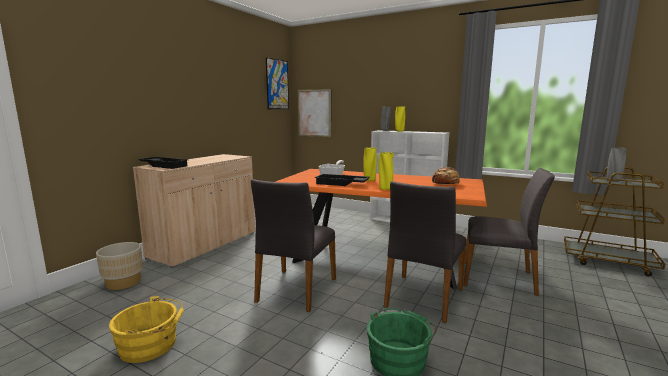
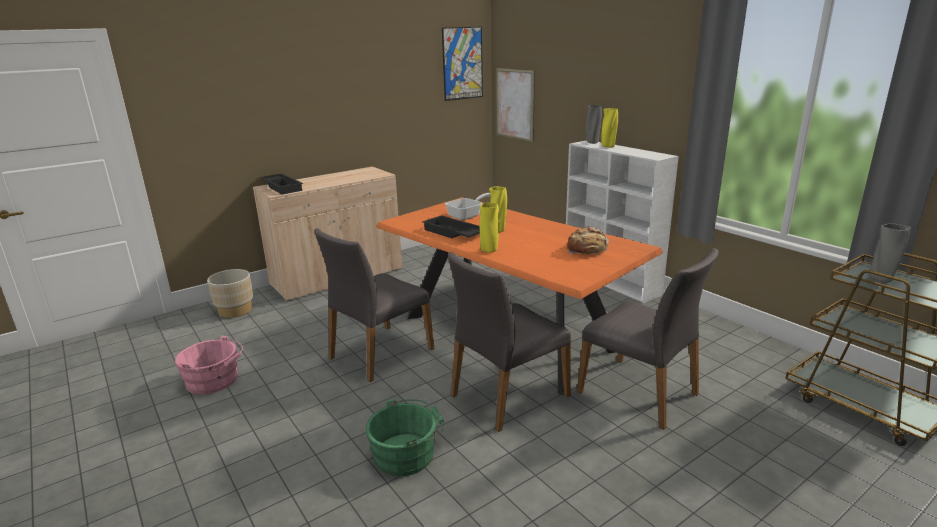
camera: 25 degrees right, 10 degrees up
(151, 345) = (215, 380): yellow bucket -> pink bucket

